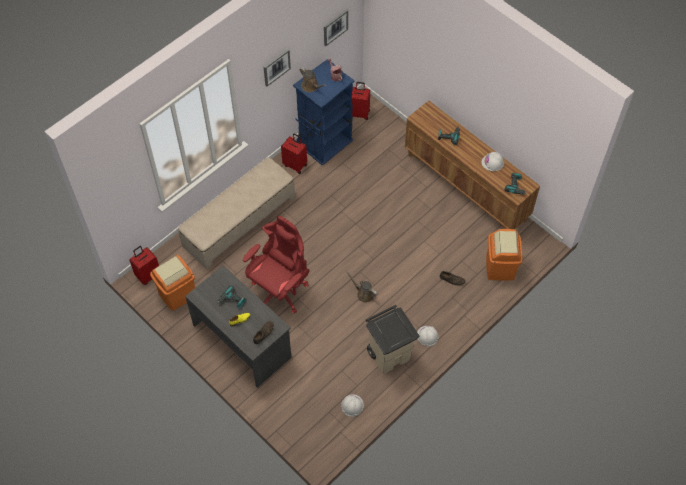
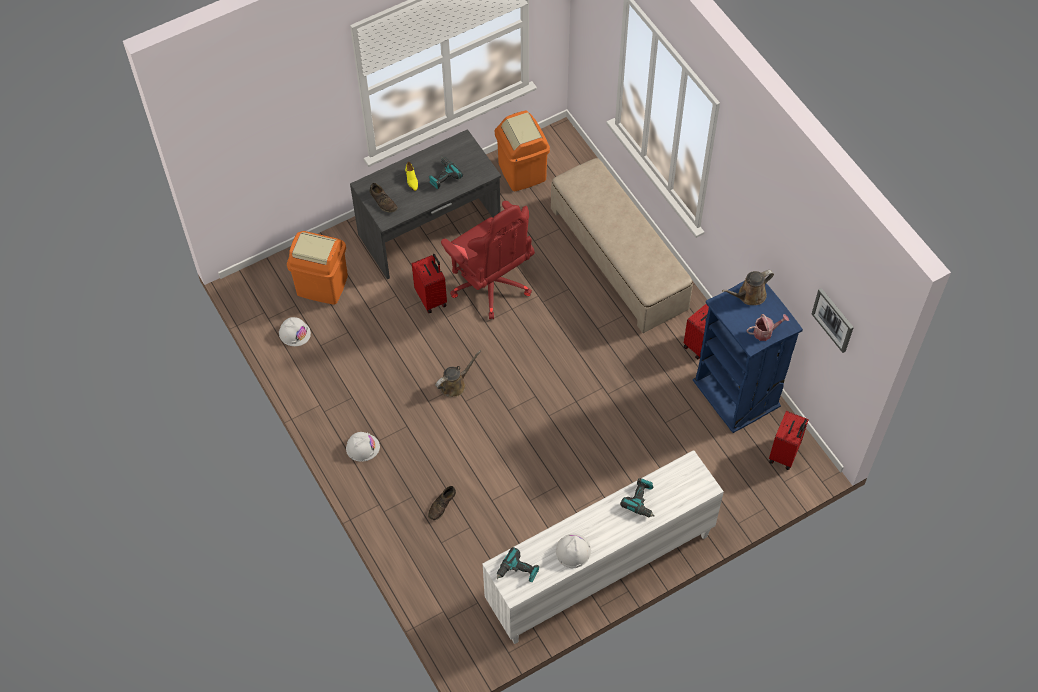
camera: 105 degrees right, 0 degrees up
(148, 275) = (561, 145): red suitcase -> red suitcase (432, 298)
(276, 67) = (758, 220): picture -> none
(389, 354) = (351, 393): beige trash can -> none
(465, 188) = (600, 571): brown dresser -> white dresser
(500, 267) = (441, 579): orange trash can -> orange trash can (322, 285)

